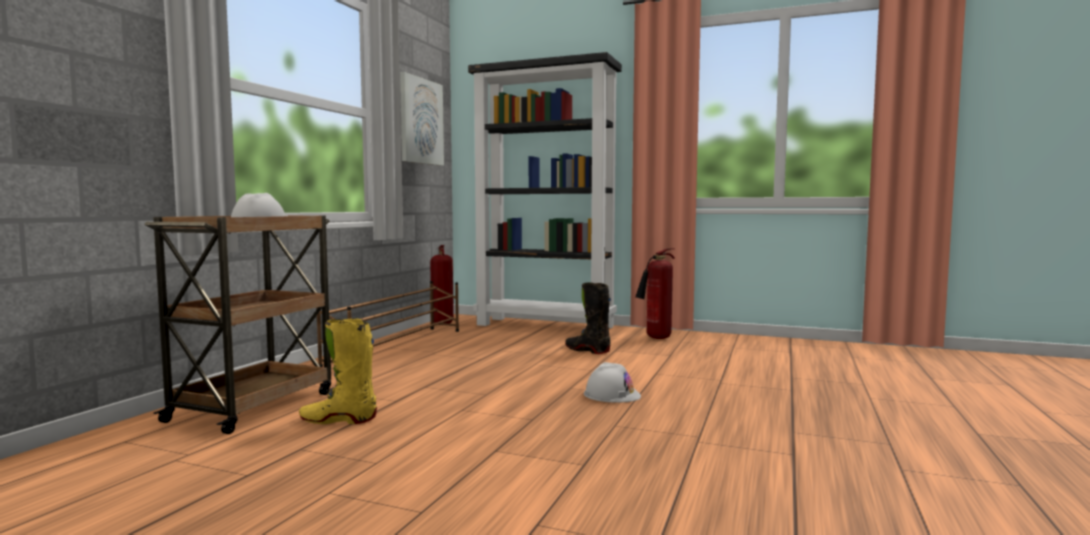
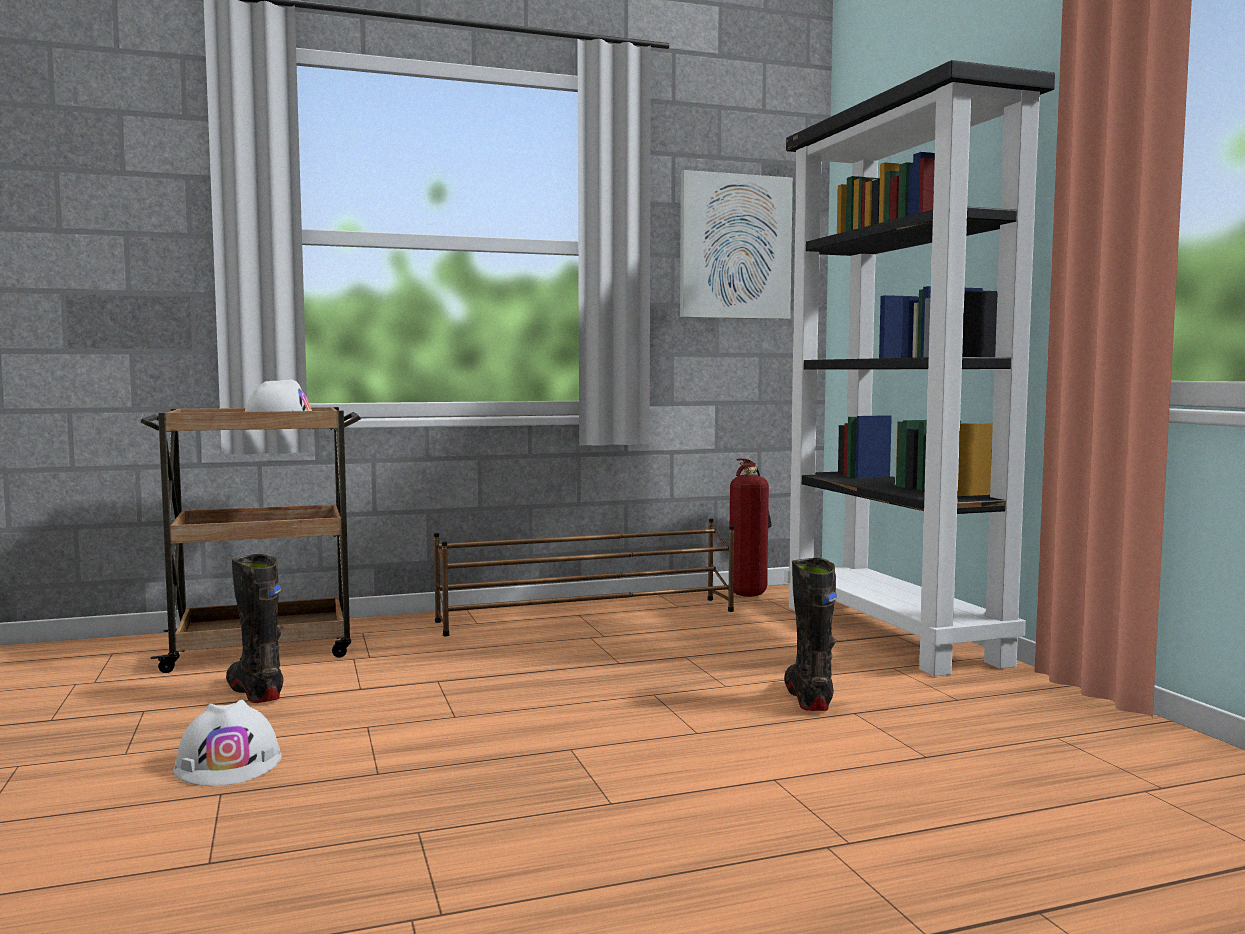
camera: 50 degrees right, 0 degrees up
(338, 420) = (255, 692): yellow boot -> black boot
(612, 394) = (580, 784): white hard hat -> white hard hat (229, 763)
(656, 338) = (1021, 715): fire extinguisher -> none

